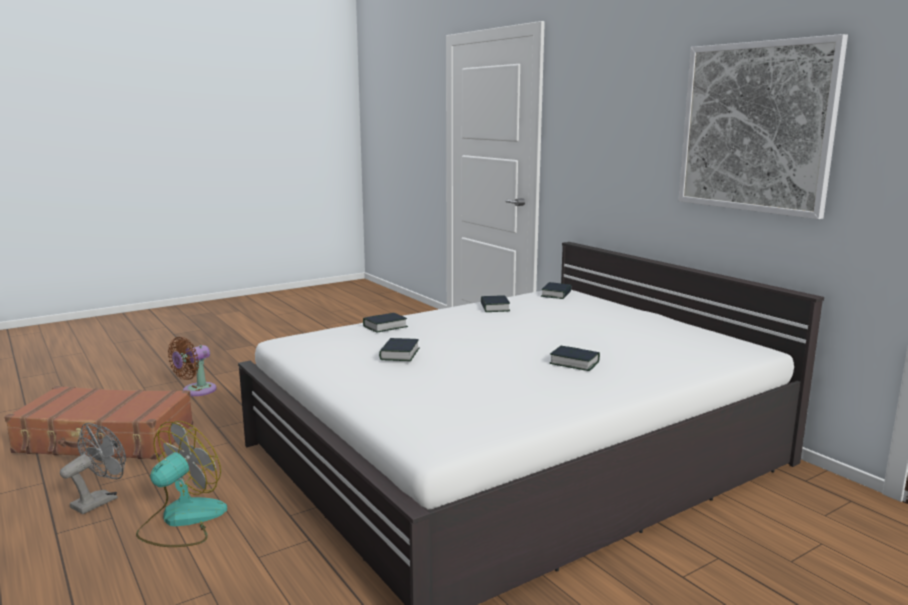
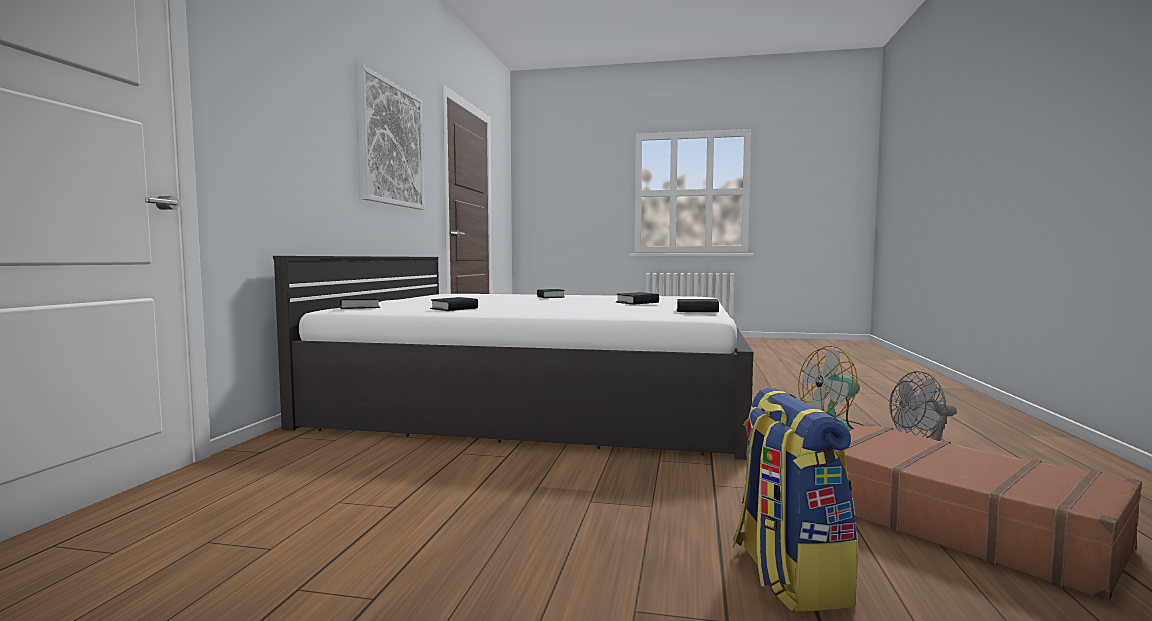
camera: 135 degrees left, 10 degrees down
(196, 391) = (787, 575): brown fan -> backpack
(385, 327) = (594, 310): book -> book (697, 311)

